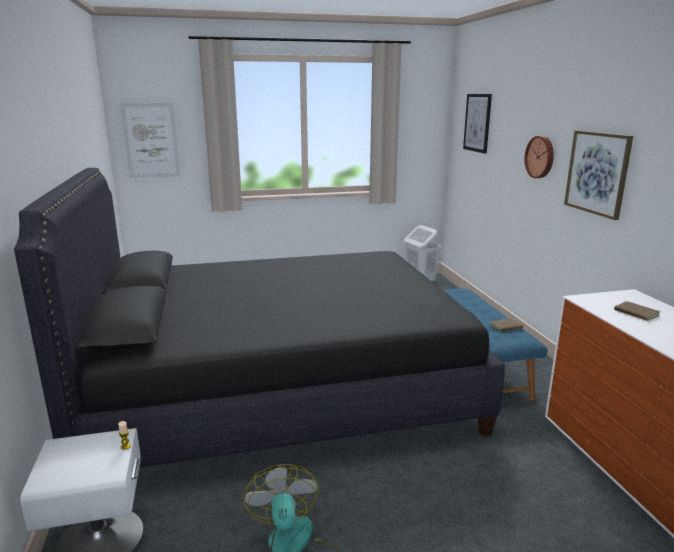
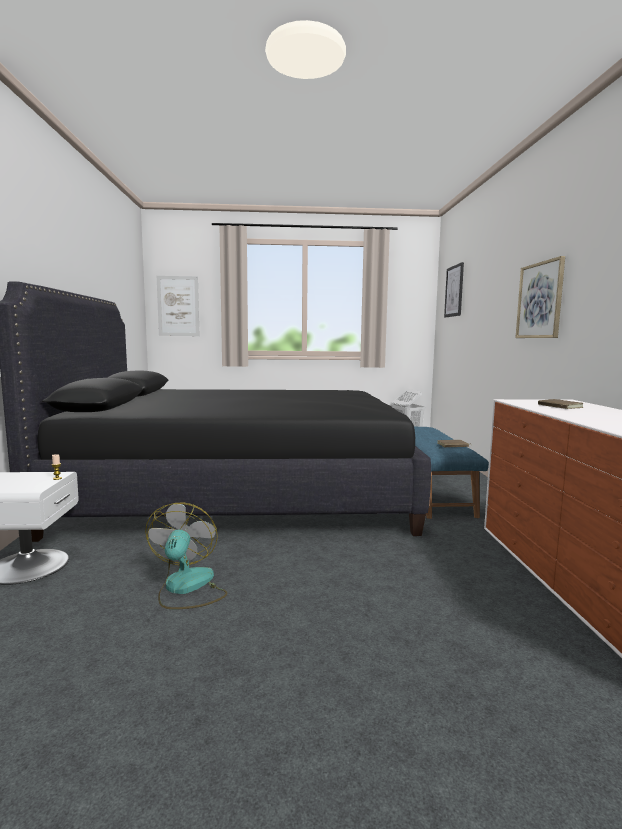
camera: 10 degrees right, 10 degrees down
(540, 157) = (498, 303): wall clock -> none

